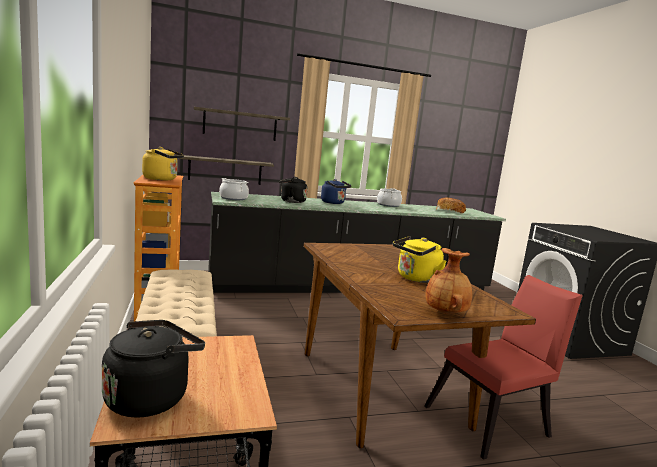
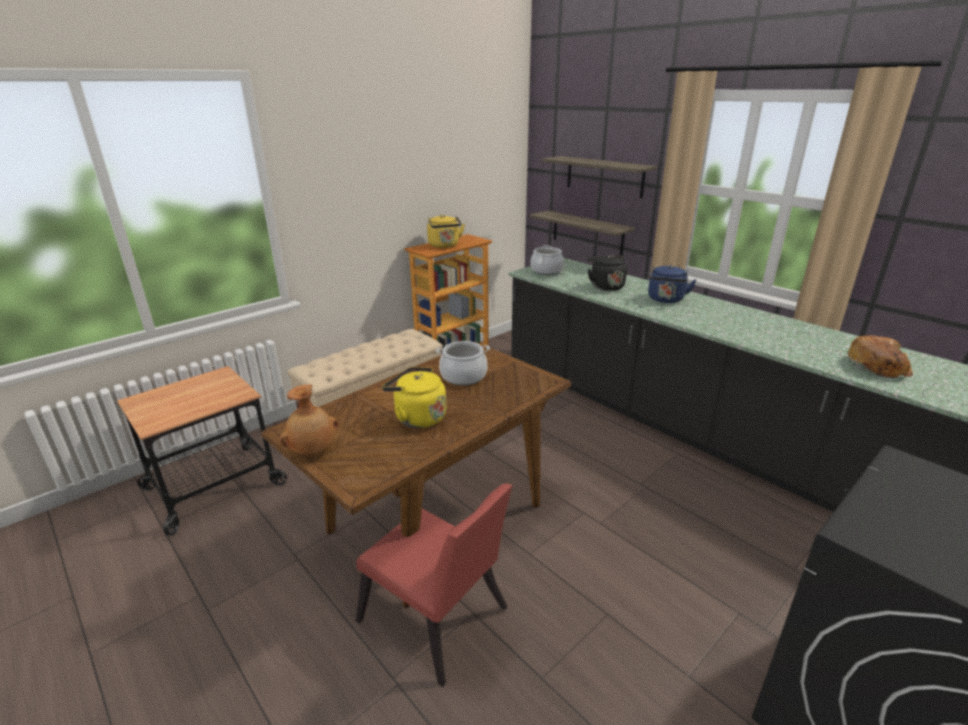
camera: 65 degrees right, 15 degrees up
(150, 397) = (160, 397): black kettle -> none
(388, 205) = (766, 322): cooking pot -> cooking pot (463, 376)

